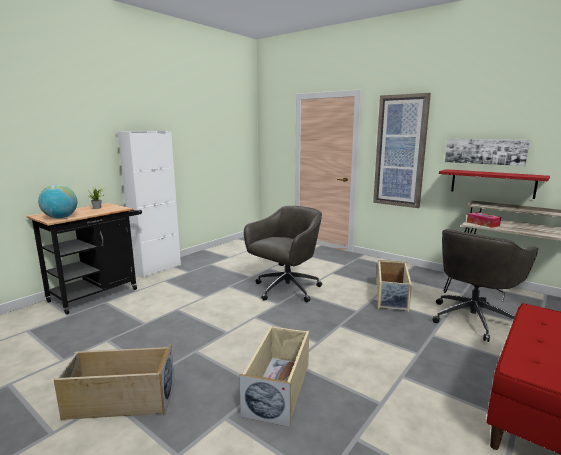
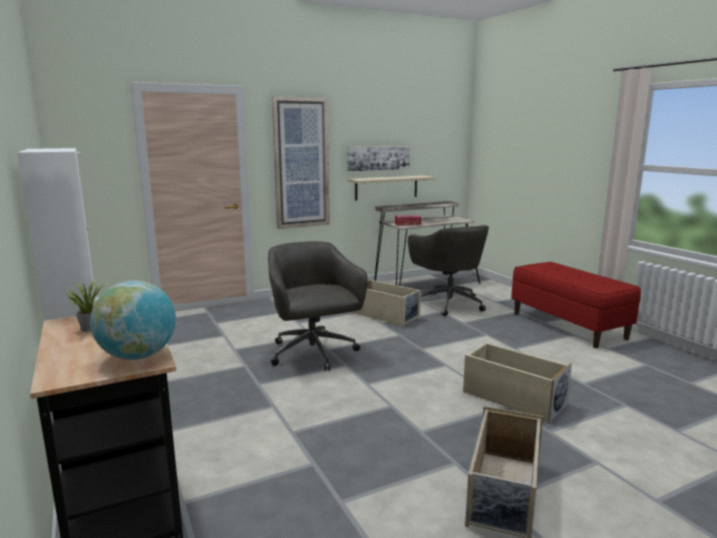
camera: 65 degrees left, 0 degrees up
(492, 183) = (386, 187): red shelf -> beige shelf

